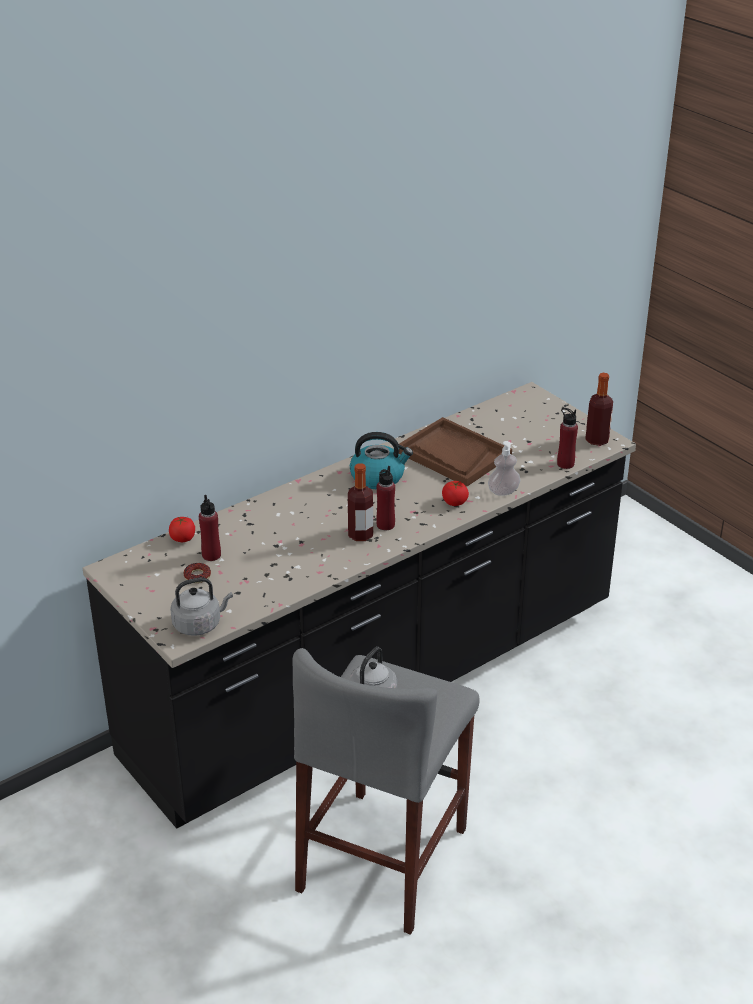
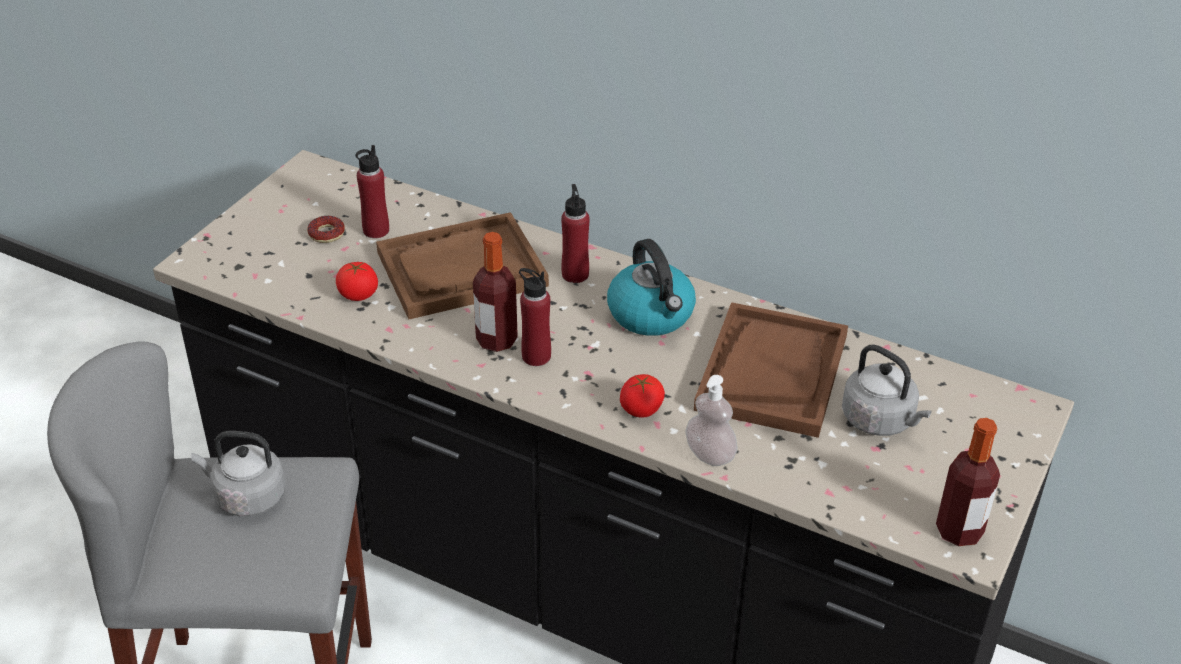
camera: 65 degrees right, 5 degrees up
(182, 538) = (398, 198): tomato -> tomato (358, 294)
(199, 624) = (229, 266): grey kettle -> grey kettle (880, 421)
(282, 531) = (461, 270): none -> brown tray
(565, 464) = (849, 508): red bottle -> red bottle (575, 274)

